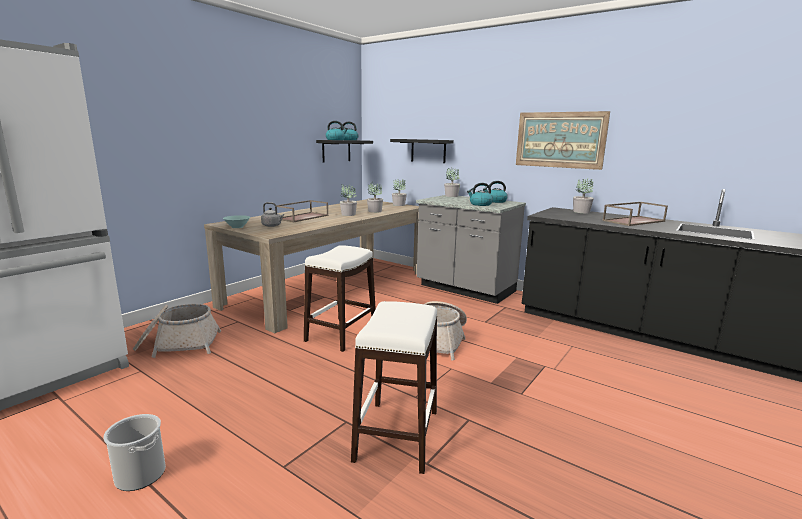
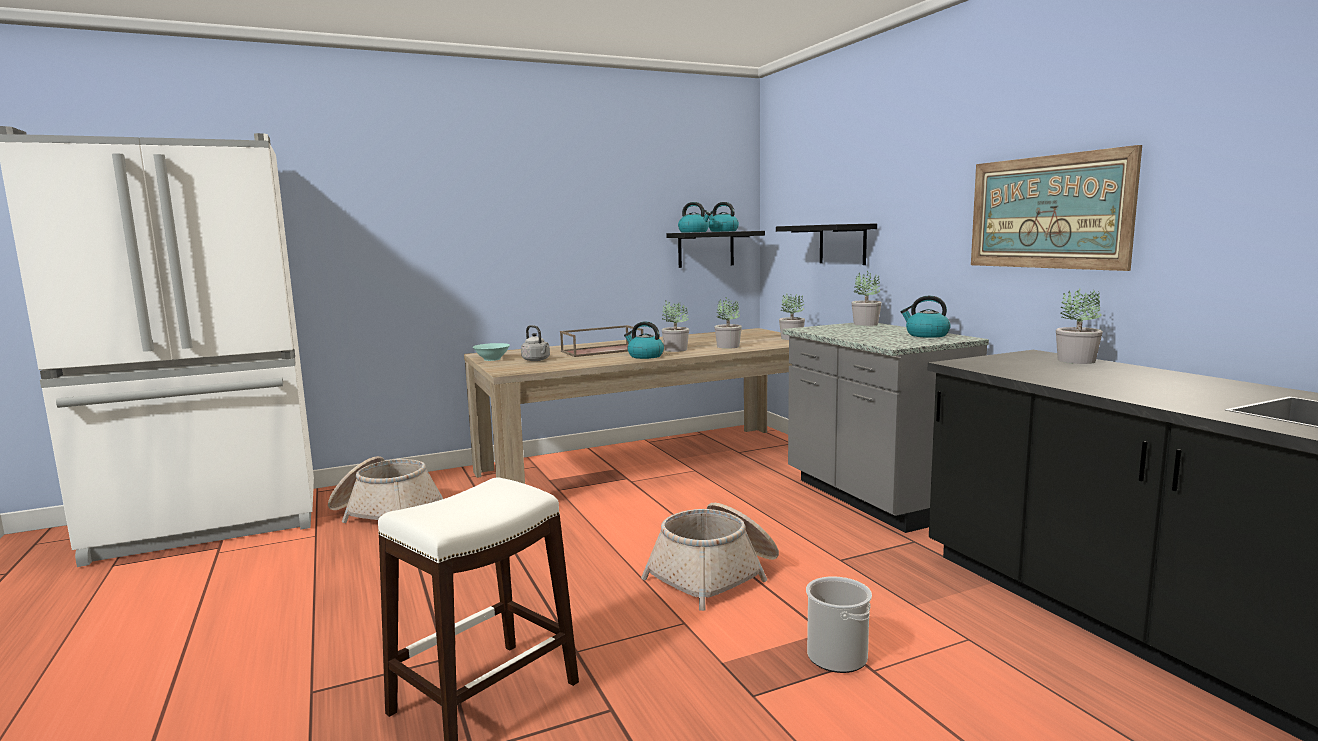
camera: 30 degrees right, 5 degrees down
(140, 475) = (183, 652): bucket -> bucket (836, 657)
(342, 334) = (586, 535): white stool -> none
(480, 204) = (878, 339): kettle -> kettle (645, 356)
(633, 221) = (1160, 384): brown tray -> none

